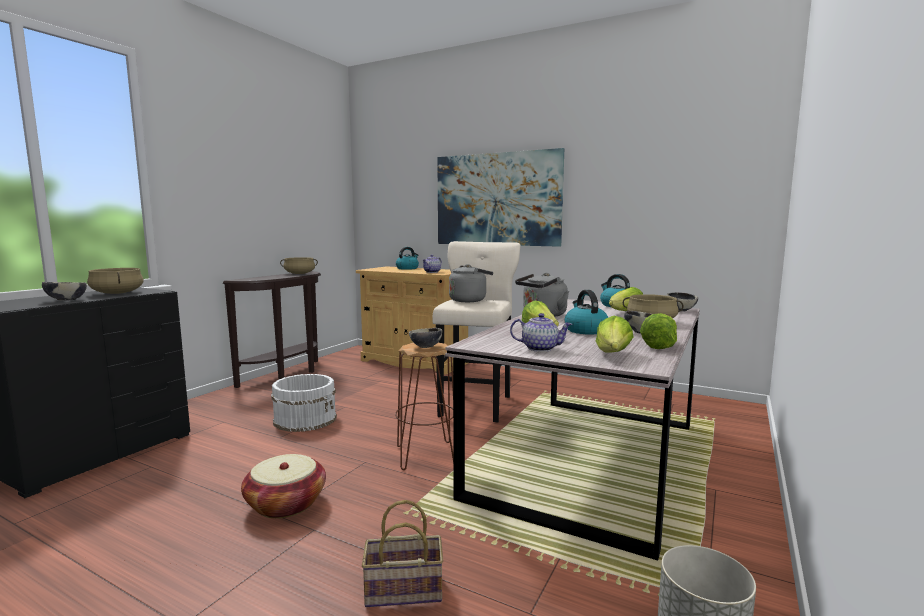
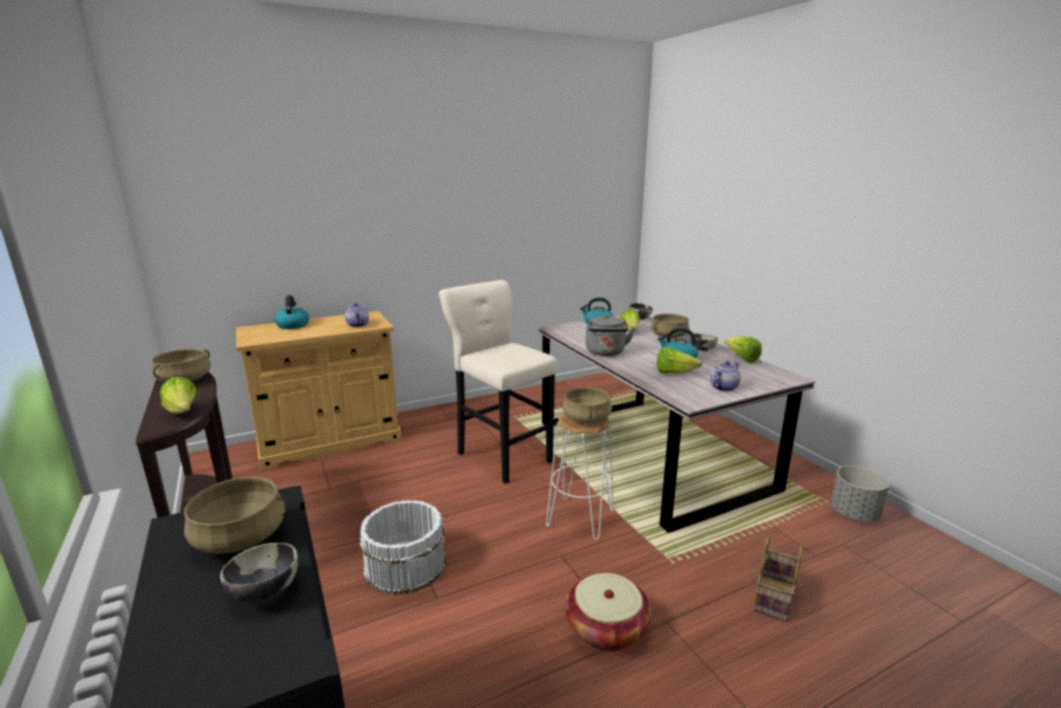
camera: 55 degrees left, 10 degrees up
(425, 347) = (587, 419): bowl -> beige cooking pot
(426, 455) = (580, 518): brown stool -> white stool
(469, 300) = (502, 354): grey kettle -> none
(497, 199) = (403, 222): picture -> none
(613, 355) = (757, 376): lettuce -> lettuce (183, 412)

